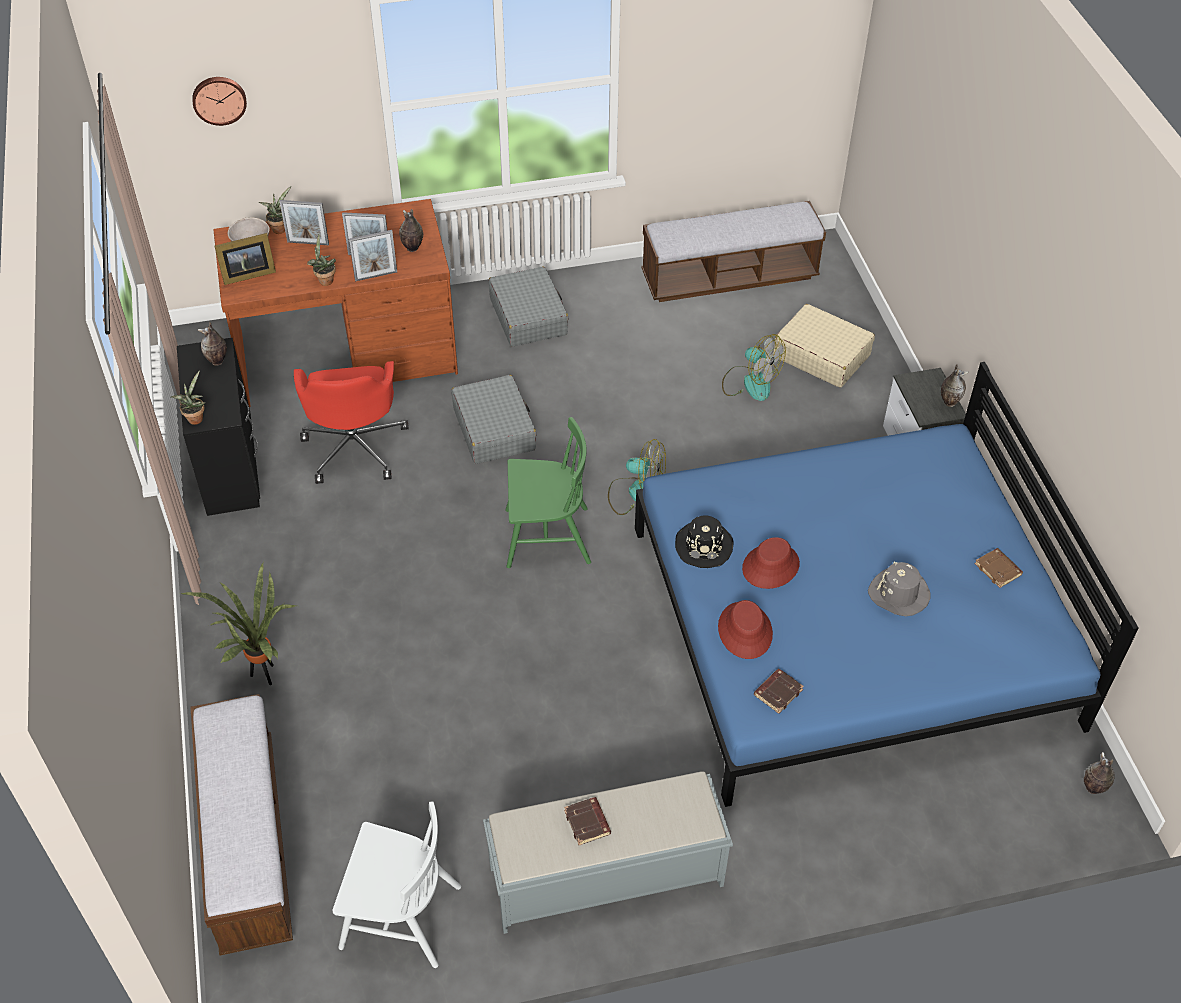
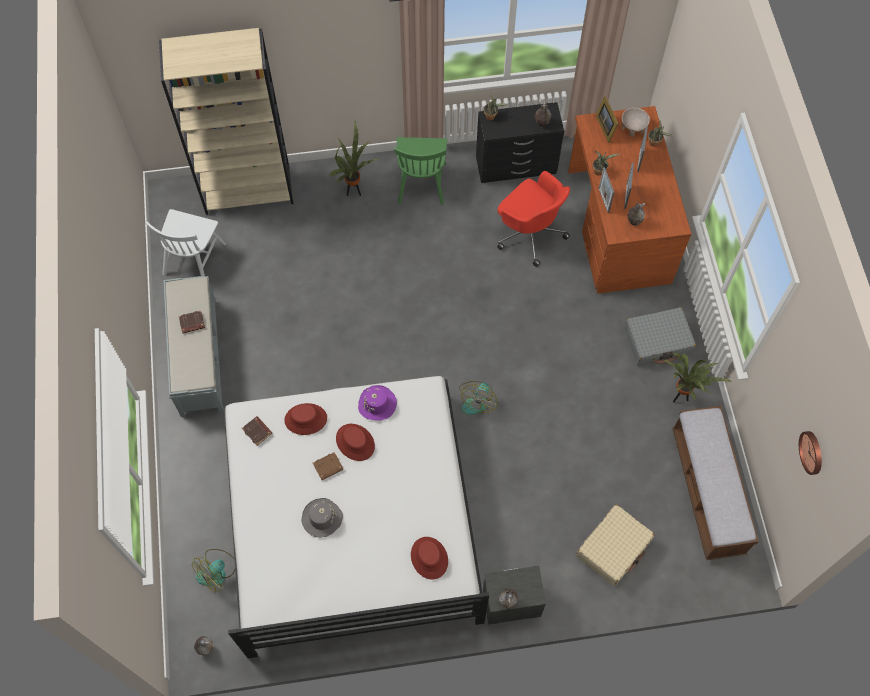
camera: 95 degrees right, 15 degrees up
(219, 99) = (696, 62): wall clock -> wall clock (812, 452)
(248, 843) = (248, 190): bench -> beige bookcase
(355, 446) = (529, 232): red office chair -> red office chair turned 135 degrees counterclockwise
(494, 429) = (542, 314): grey suitcase -> none
(546, 537) = (443, 341): green chair -> green chair (421, 183)
(608, 297) = (680, 398): none -> potted plant
(704, 545) = (377, 404): black hat -> purple hat
(750, 382) = (584, 489): fan -> fan (217, 571)
(850, 625) = (351, 521): blue bed -> white bed
(921, 472) = (429, 558): none -> red hat
(998, 570) = (334, 590): brown book -> brown book (328, 467)

